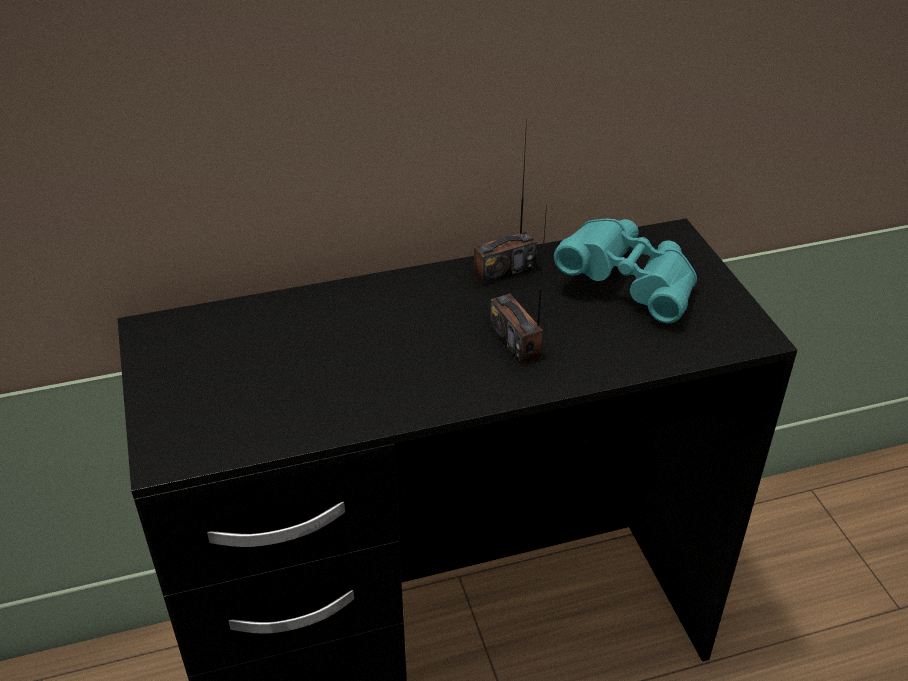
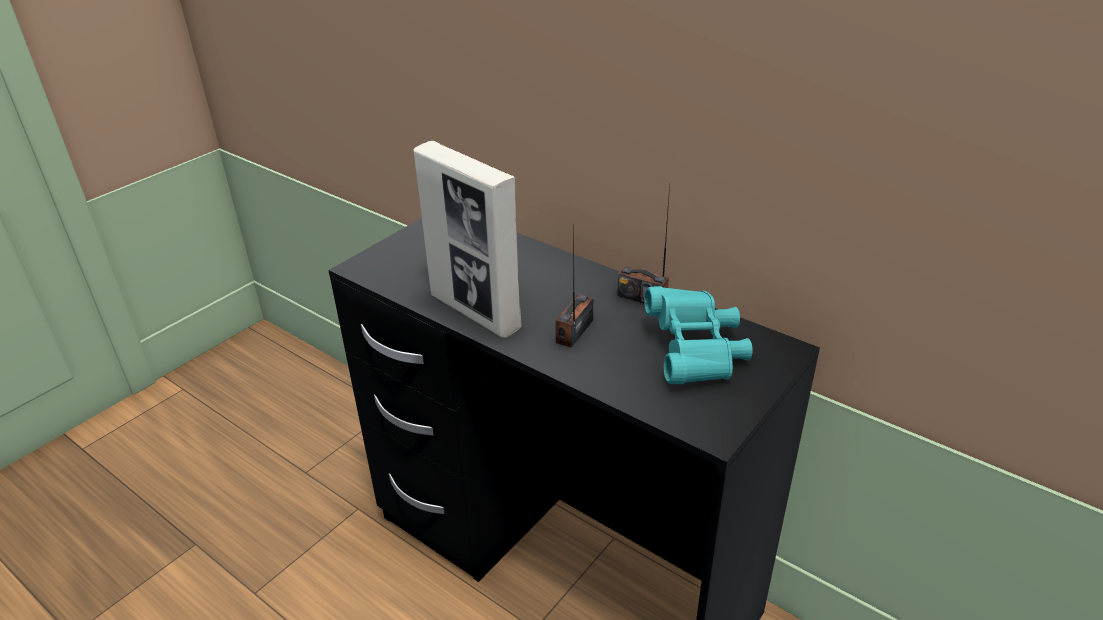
camera: 55 degrees right, 5 degrees down
(396, 397) = (475, 312): none -> picture frame

